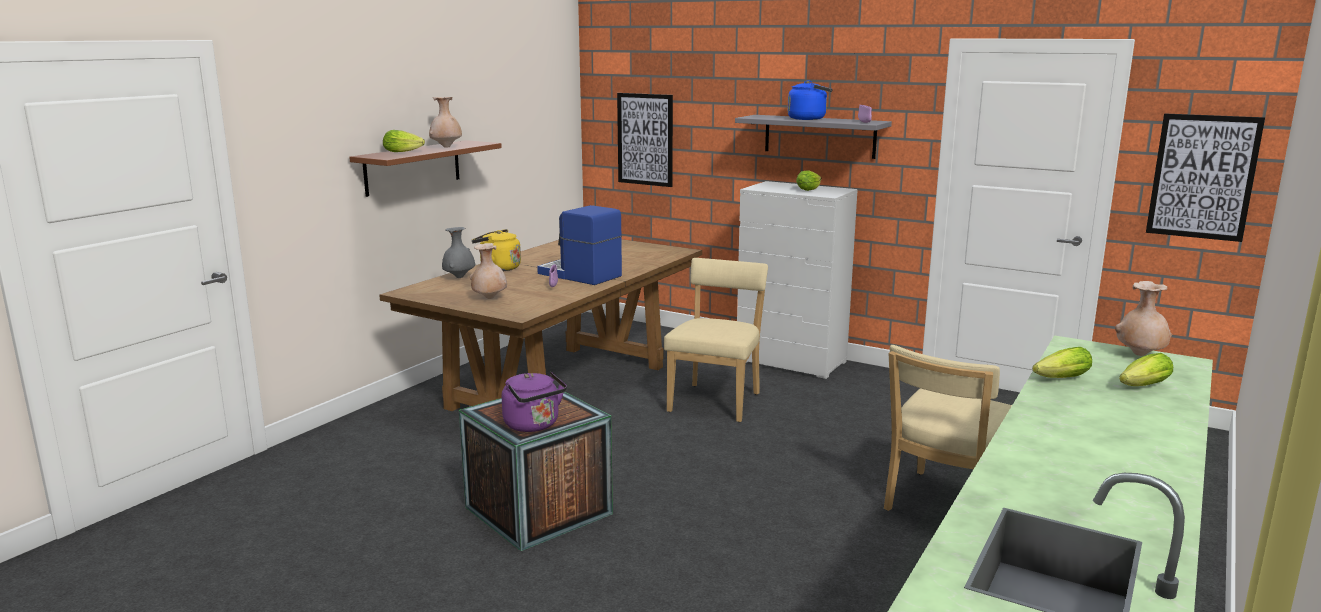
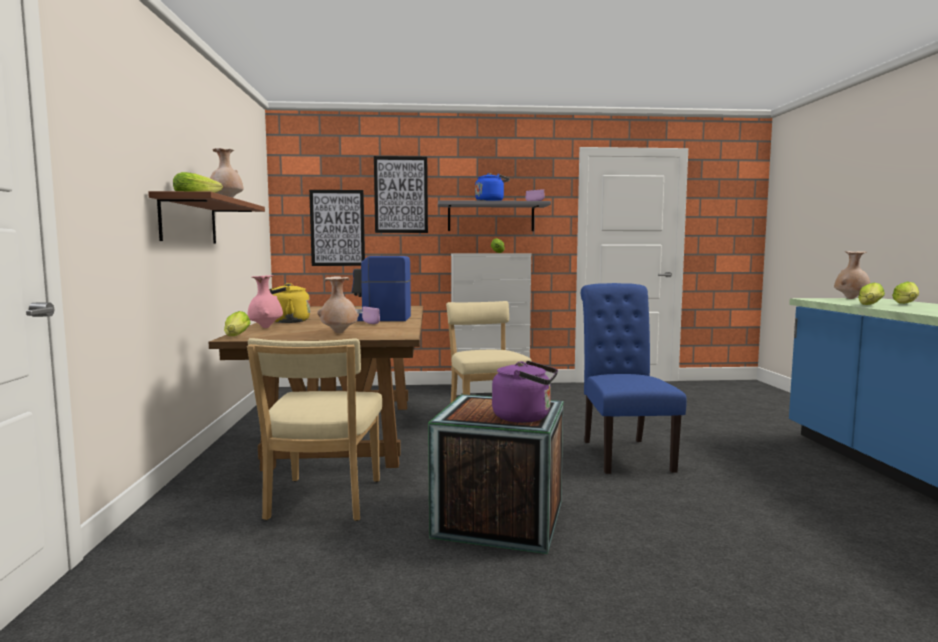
camera: 35 degrees left, 10 degrees down
(409, 290) = (236, 336): none -> lettuce
(459, 277) = (265, 328): grey vase -> pink vase
(774, 484) = (623, 453): none -> blue chair
(943, 506) = (731, 439): beige chair -> beige chair (322, 502)
(1203, 177) = (730, 228): picture -> picture (401, 195)

